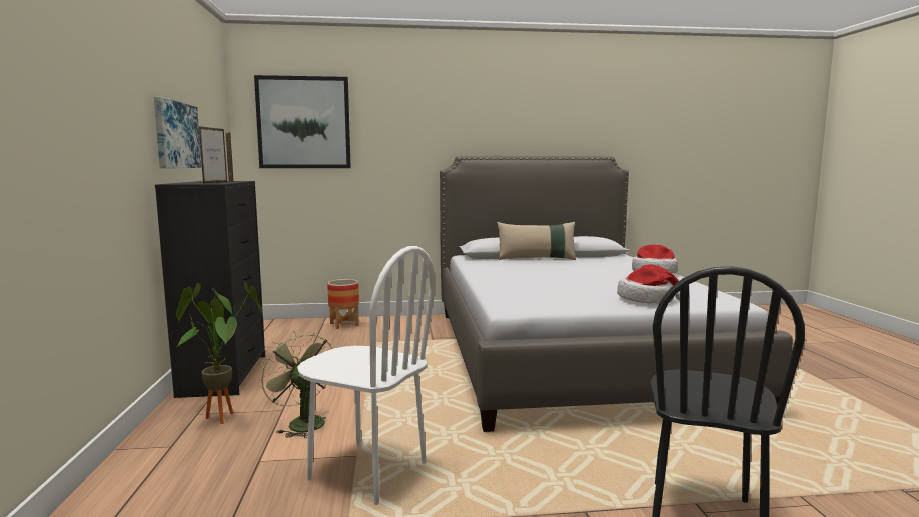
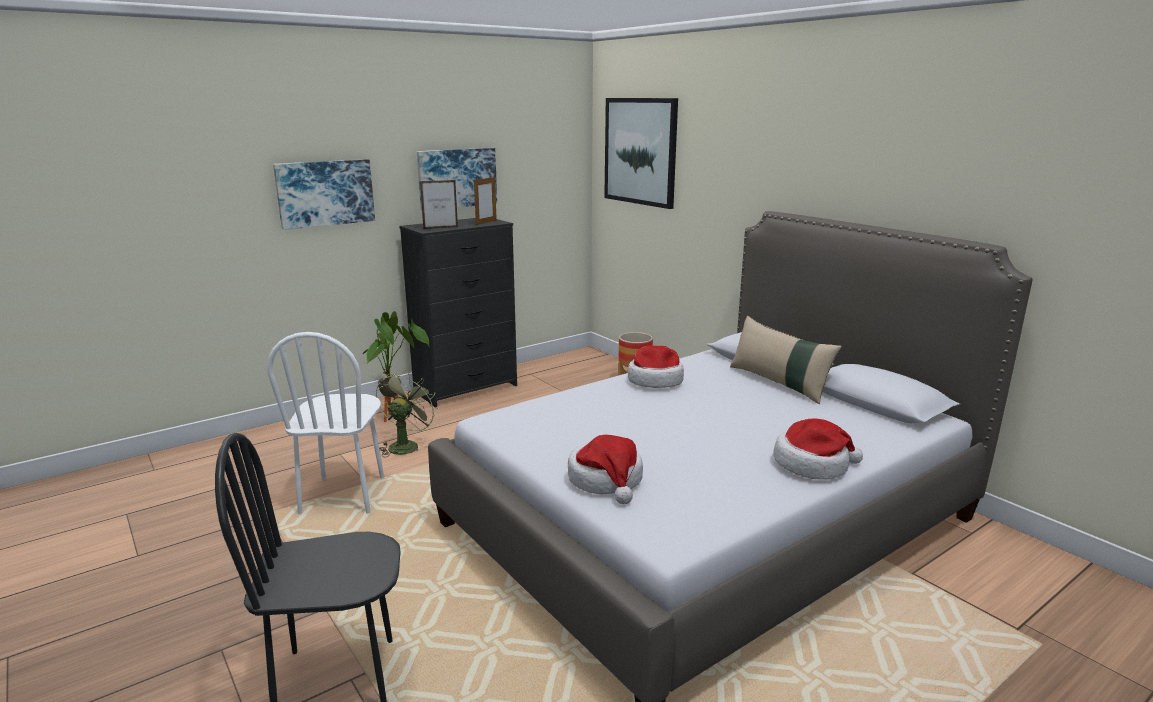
camera: 60 degrees right, 10 degrees up
(96, 132) = (325, 193): none -> picture
(496, 272) = (655, 380): none -> hat

